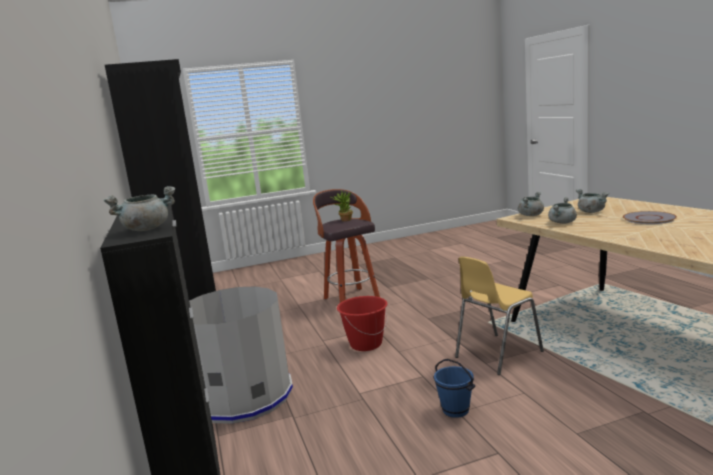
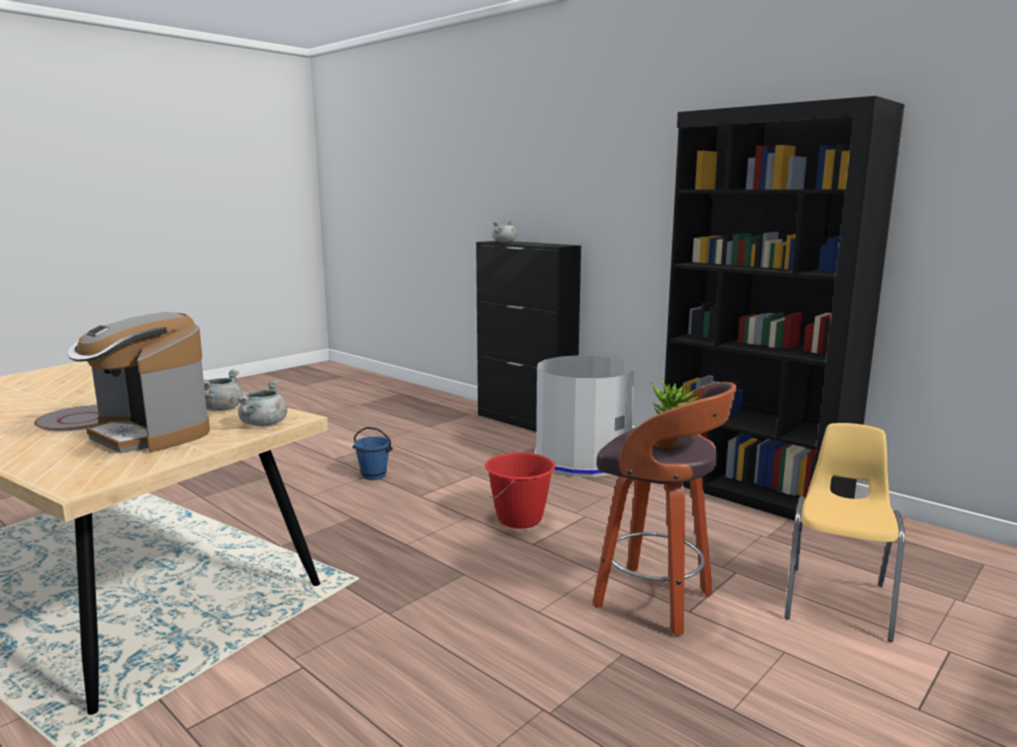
camera: 150 degrees right, 0 degrees up
(497, 354) = (339, 529): yellow chair -> yellow chair (838, 601)
(591, 212) = (150, 434): grey cooking pot -> coffee machine

